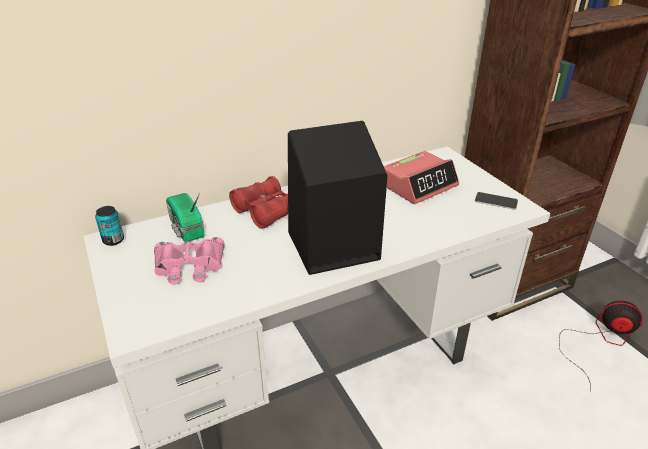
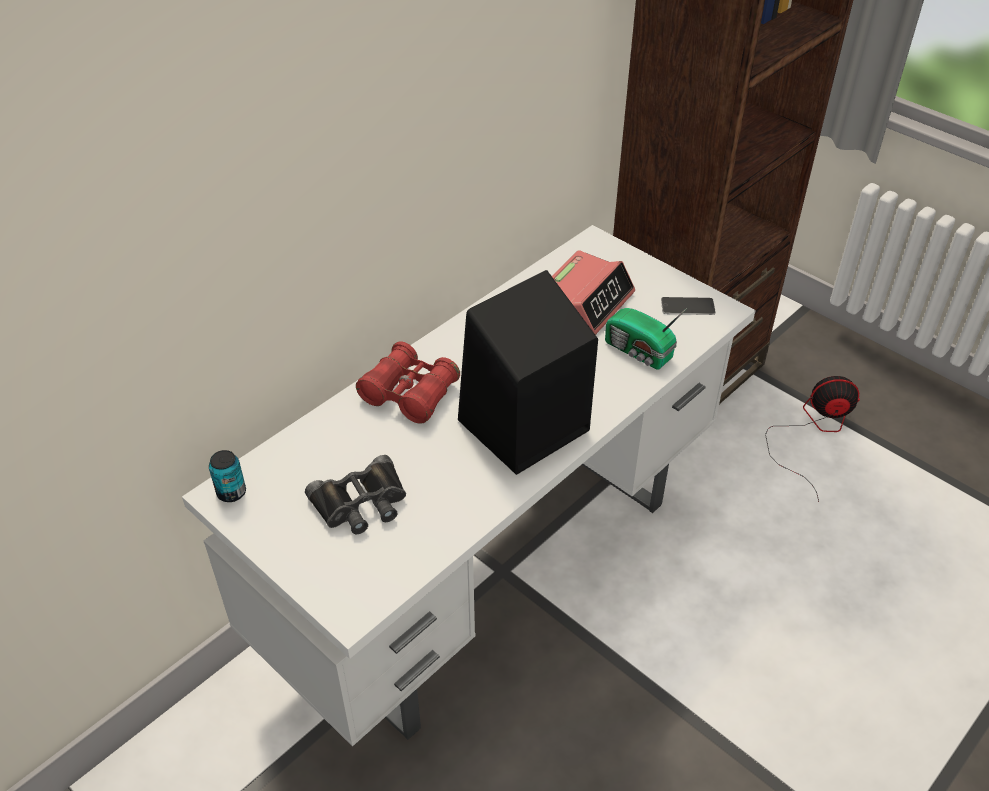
camera: 20 degrees left, 10 degrees up
(185, 228) = (318, 448): radio -> radio (639, 352)
(189, 266) = (361, 503): pink binoculars -> black binoculars

